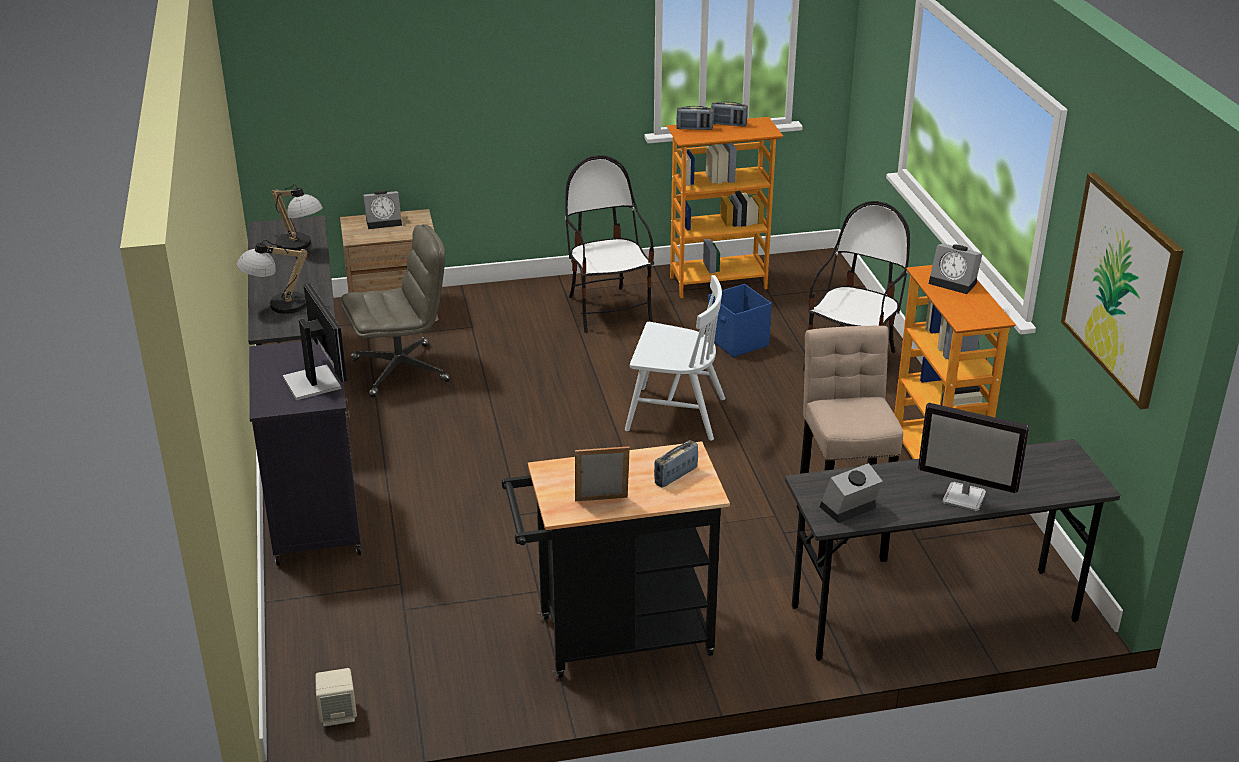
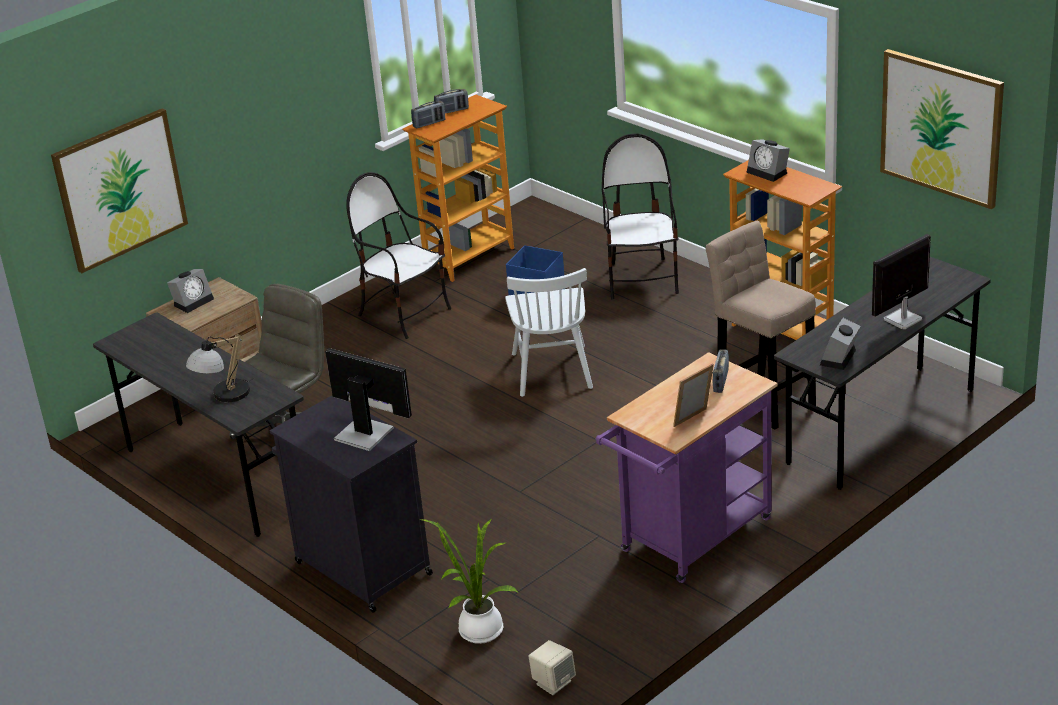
camera: 30 degrees left, 0 degrees up
(300, 246) = (173, 344): table lamp -> none
(331, 89) = (120, 189): none -> picture
(337, 627) = (477, 630): none -> potted plant
(614, 639) = (690, 541): black cart -> purple cart
(675, 414) = (552, 370): white chair -> white chair turned 105 degrees clockwise
(955, 282) = (769, 172): alarm clock -> alarm clock turned 45 degrees clockwise
(965, 497) = (902, 320): monitor -> monitor turned 150 degrees clockwise

